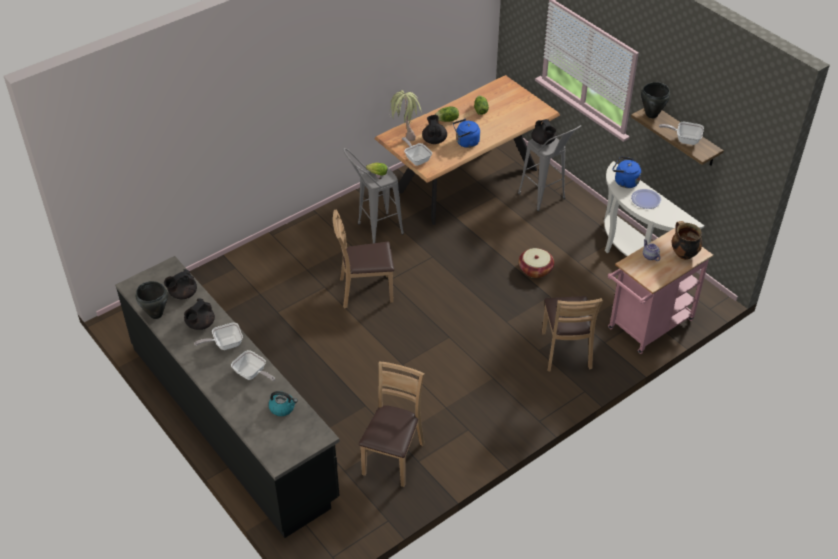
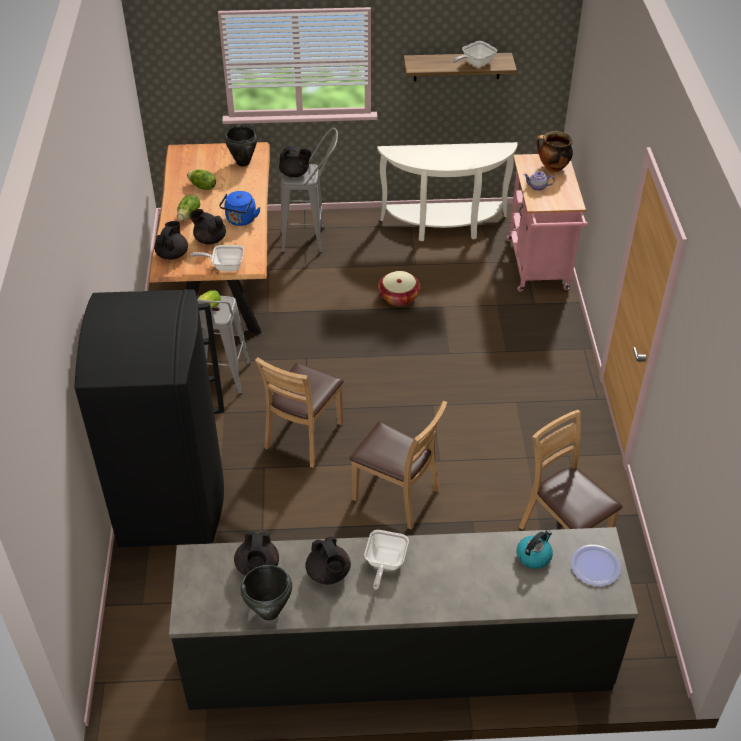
camera: 55 degrees left, 0 degrees up
(252, 374) = (457, 560): frying pan -> none
(268, 262) = (172, 498): none -> black fridge
(404, 133) = (172, 254): potted plant -> black teapot
(565, 351) = (523, 334): brown chair -> brown chair (396, 496)
(624, 182) = (413, 154): blue kettle -> none
(646, 199) = (450, 155): plate -> plate (595, 566)
(651, 114) = (420, 63): black cooking pot -> black cooking pot (243, 163)

